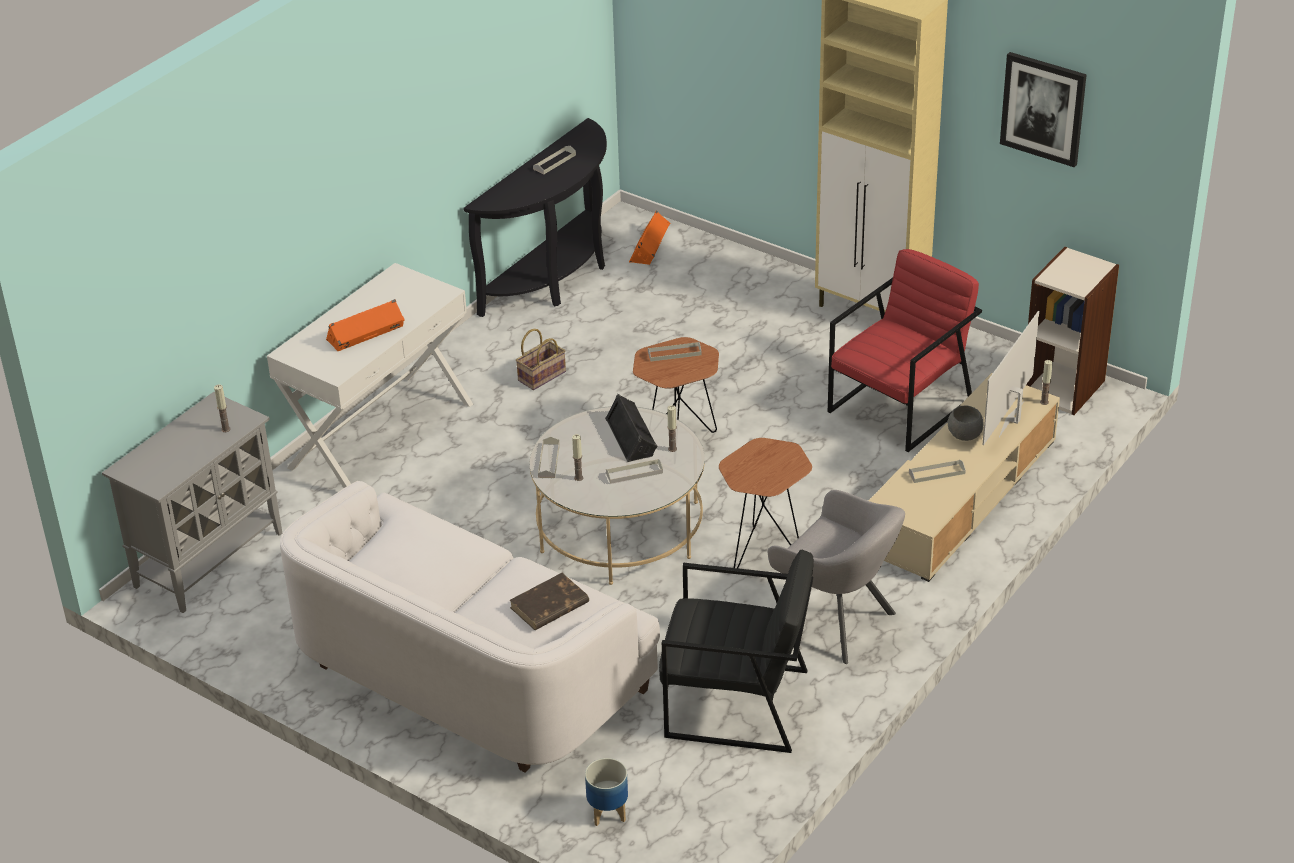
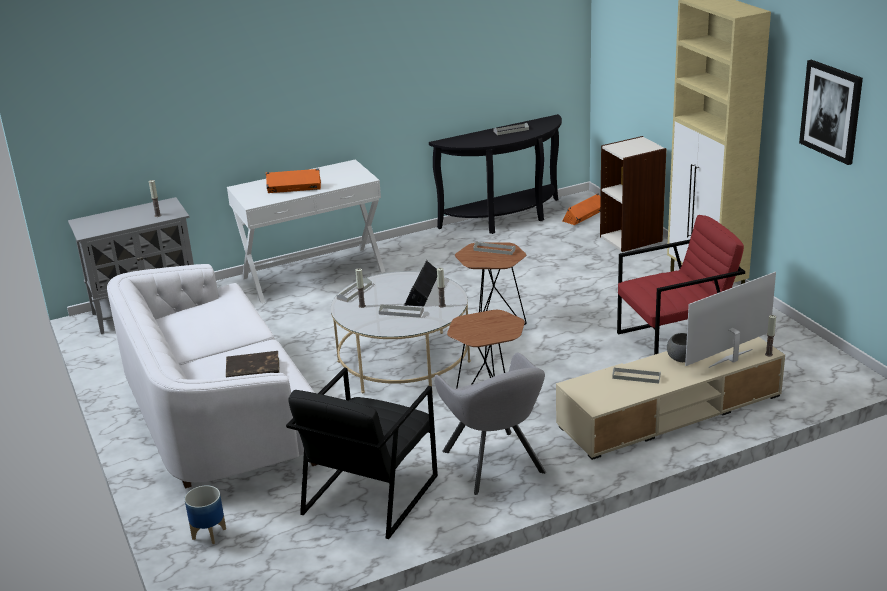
camera: 30 degrees right, 10 degrees down
(542, 375) = (443, 267): basket -> none
(736, 704) = (369, 494): black armchair -> black armchair turned 75 degrees clockwise
(1063, 387) = (819, 363): bookcase -> bookcase (631, 239)

